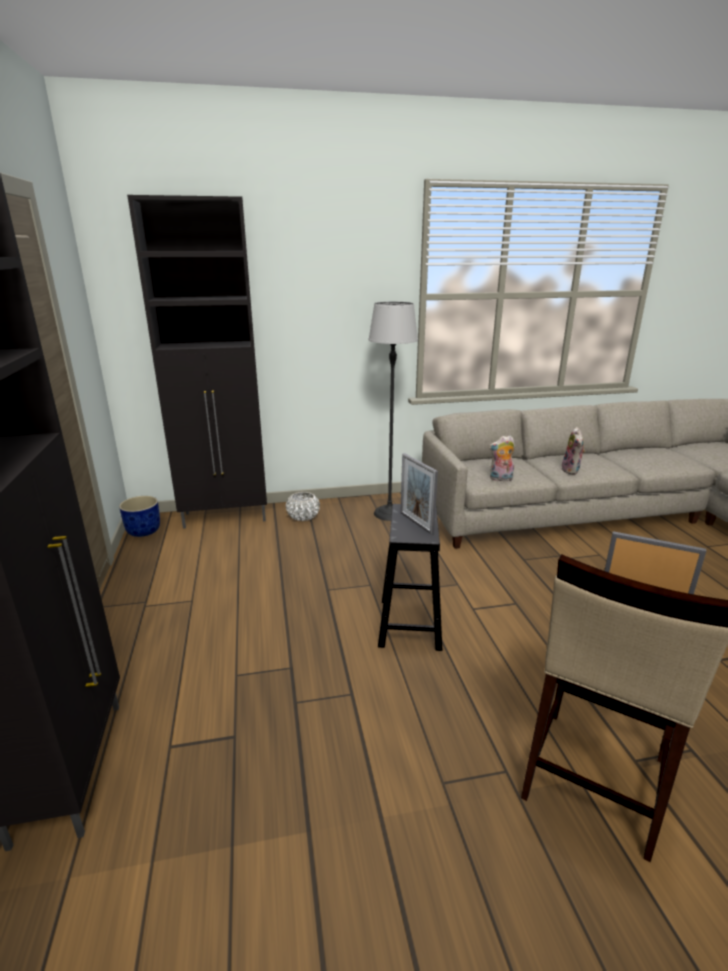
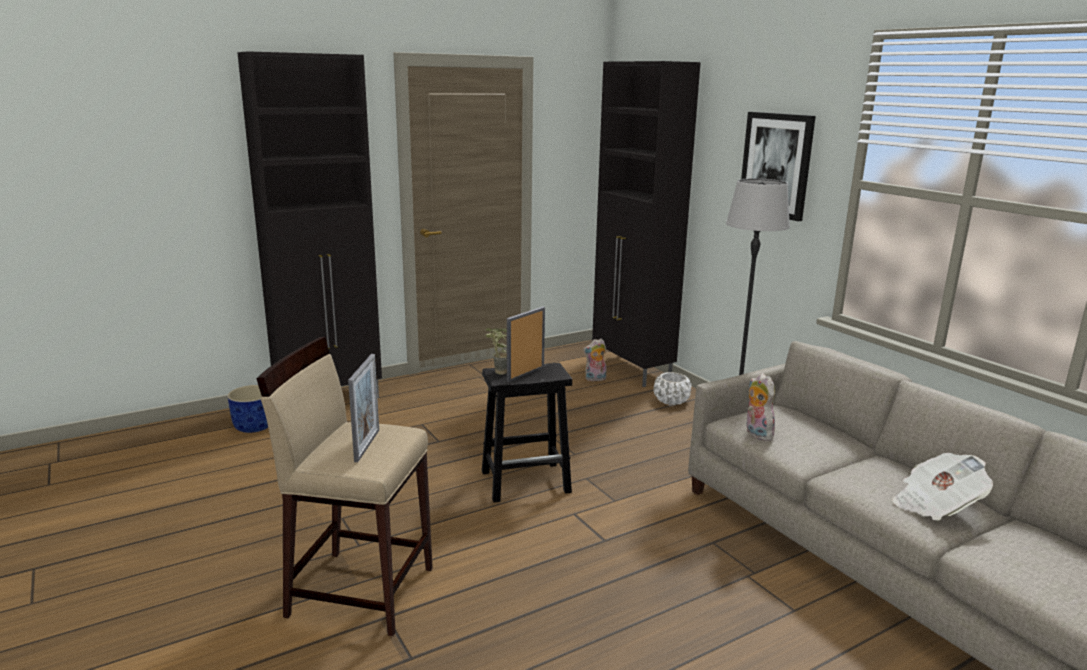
camera: 70 degrees right, 5 degrees down
(143, 531) = (577, 349): blue planter -> blue planter (254, 426)
(348, 292) = (776, 165): none -> picture
(406, 536) = (497, 372): none -> potted plant
(572, 471) = (857, 482): plush toy -> plush toy (595, 379)
(600, 461) = (936, 505): none -> newspaper

